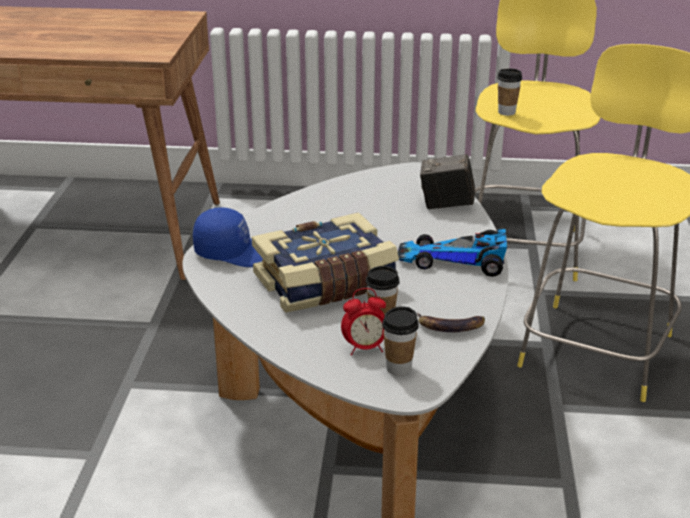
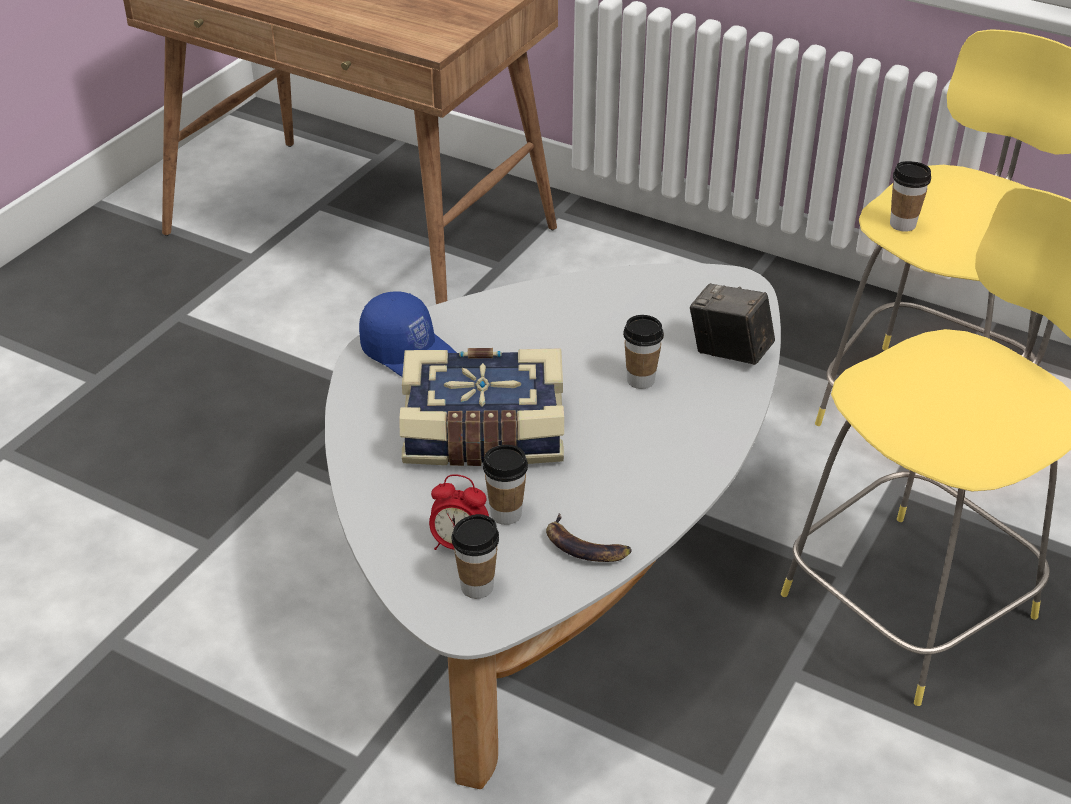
camera: 25 degrees right, 10 degrees up
(404, 231) = (640, 380): none -> cup
(455, 260) = (670, 447): toy car -> none

